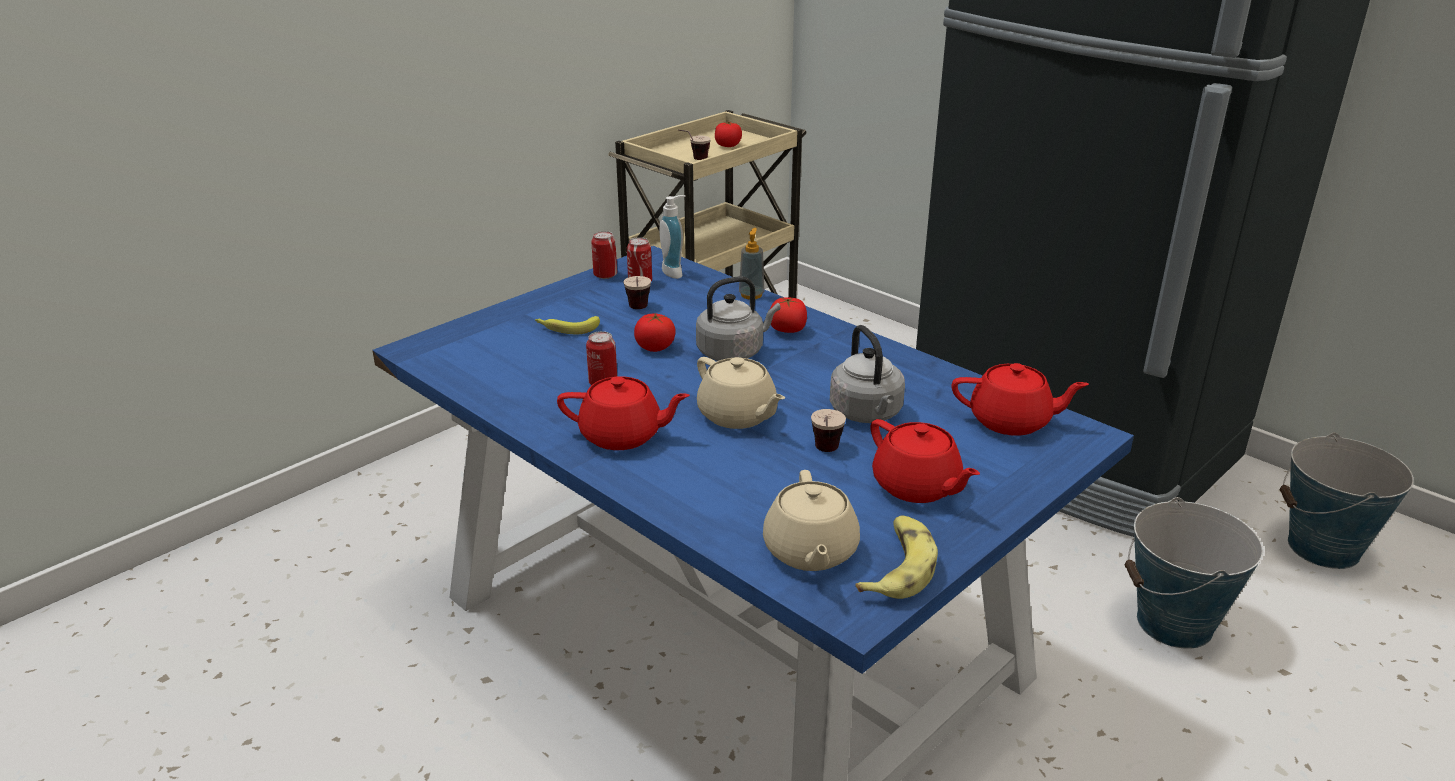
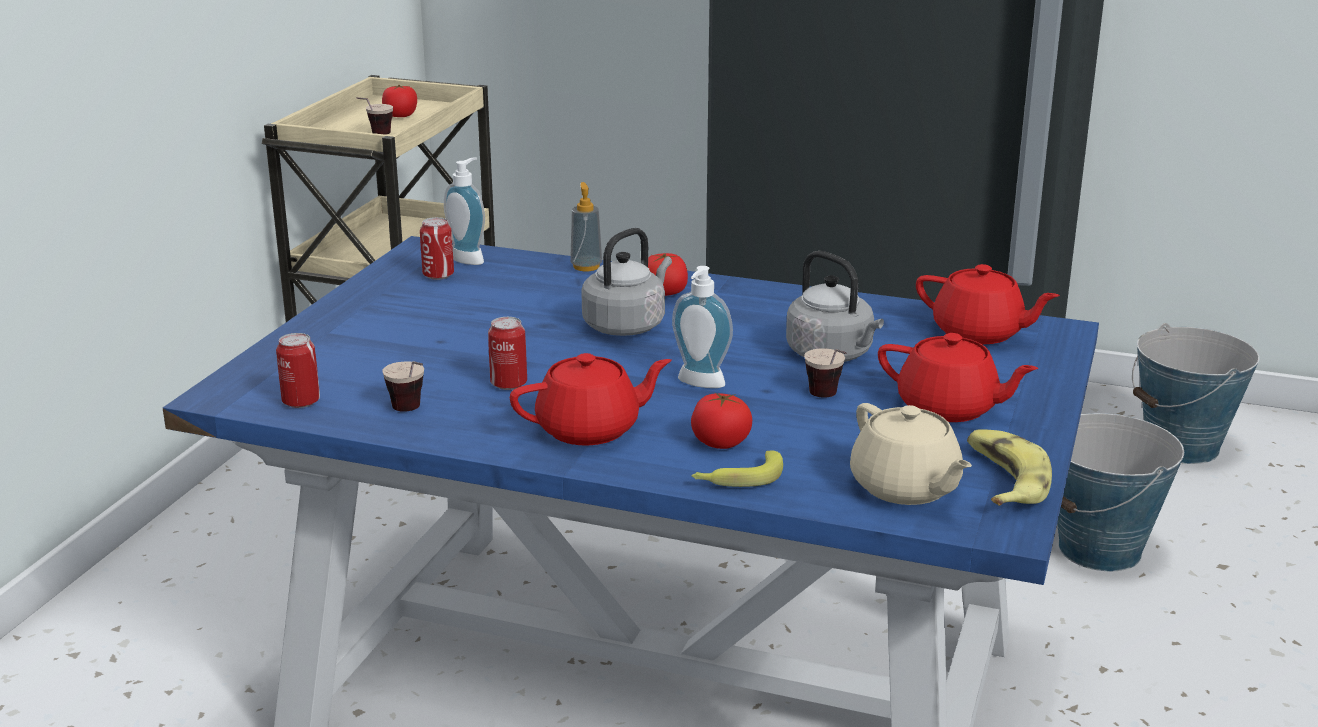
camera: 25 degrees left, 5 degrees down
(566, 328) = (400, 338): banana -> banana (738, 478)
(605, 275) = (386, 275): can -> can (301, 401)
(638, 311) = (469, 305): cup -> cup (412, 413)
(655, 347) = (531, 337): tomato -> tomato (721, 442)
(738, 416) = (699, 384): beige teapot -> soap dispenser
(1011, 422) = (979, 333): red teapot -> red teapot turned 45 degrees clockwise

